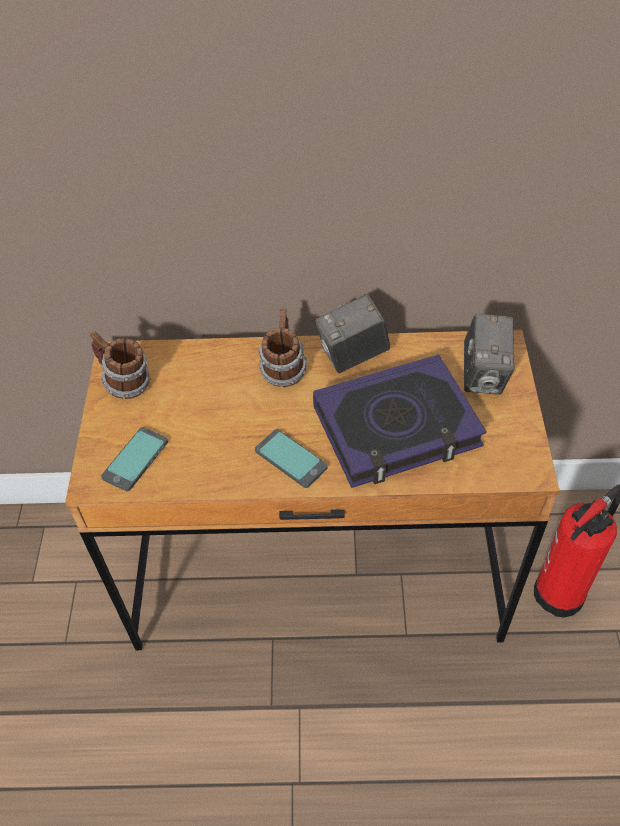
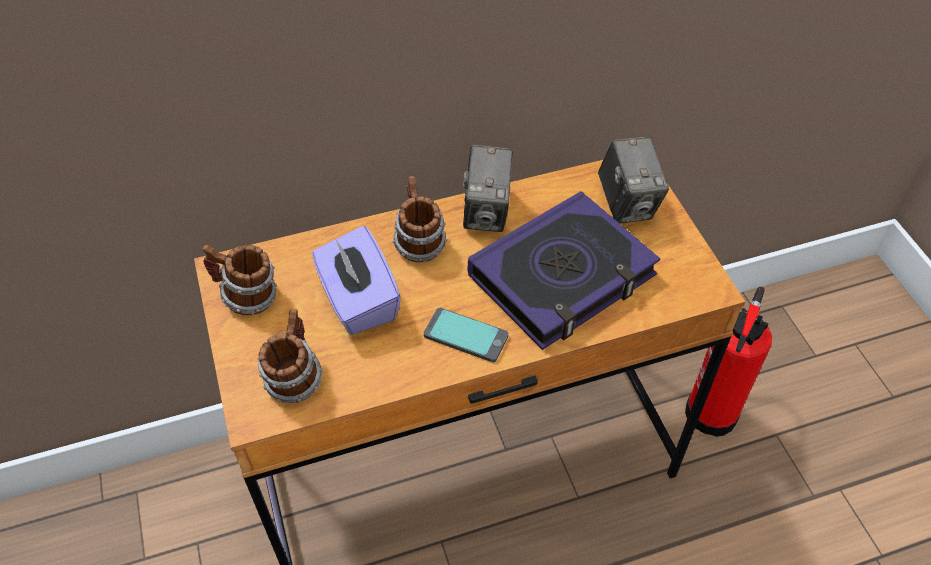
camera: 20 degrees left, 0 degrees up
(136, 460) = (294, 379): phone -> mug
(213, 407) = (358, 301): none -> purple tissue box
(353, 356) = (487, 212): camera -> camera turned 45 degrees counterclockwise

